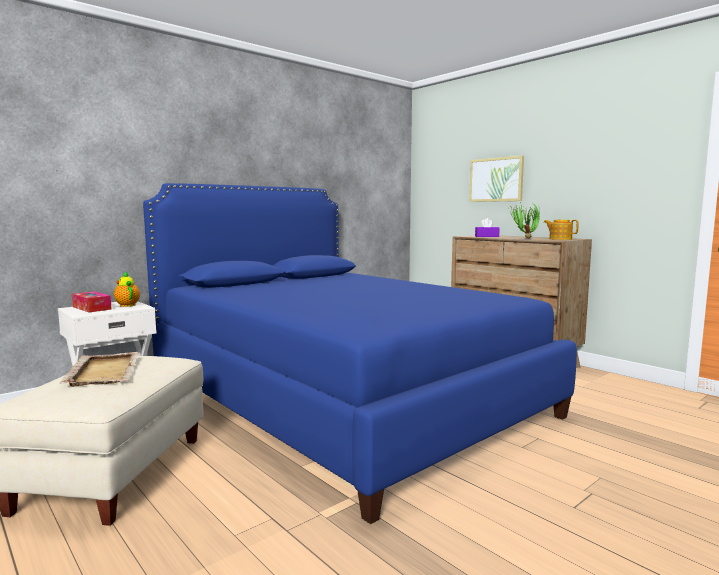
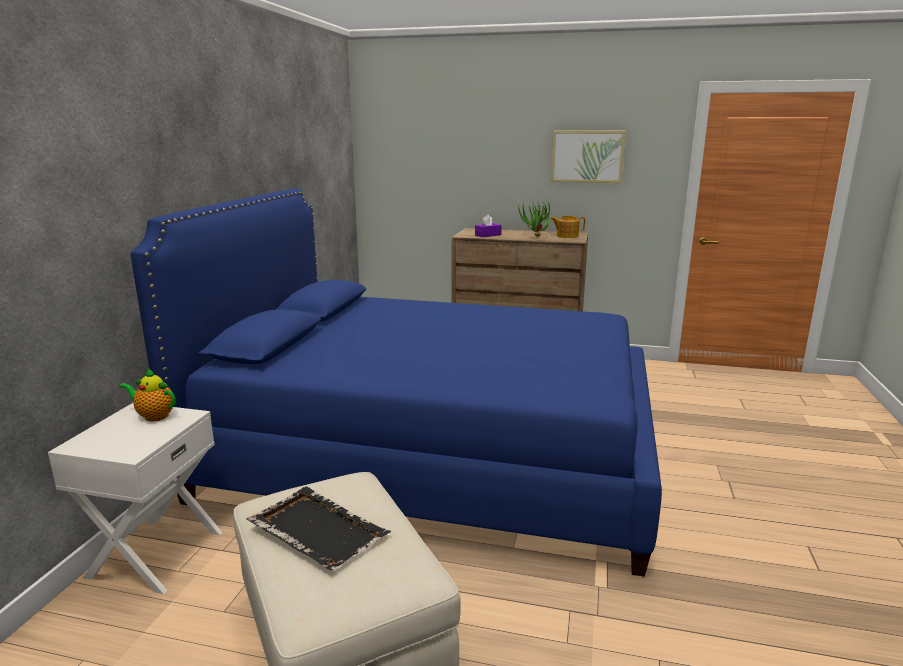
camera: 35 degrees left, 10 degrees up
(92, 308) = (113, 437): tissue box -> none
(104, 371) = (317, 530): beige tray -> black tray
(496, 179) = (477, 166): picture -> picture (587, 156)

